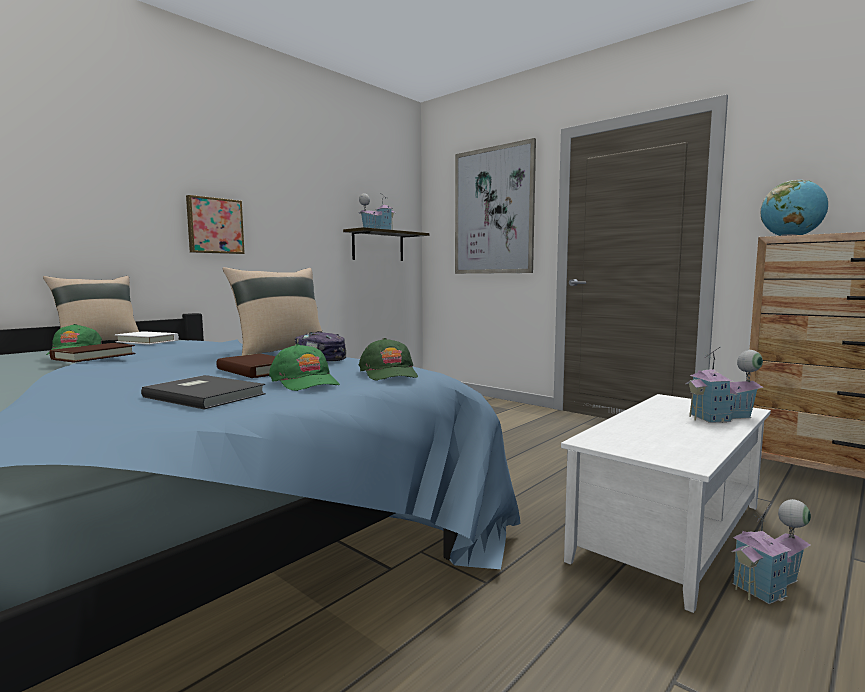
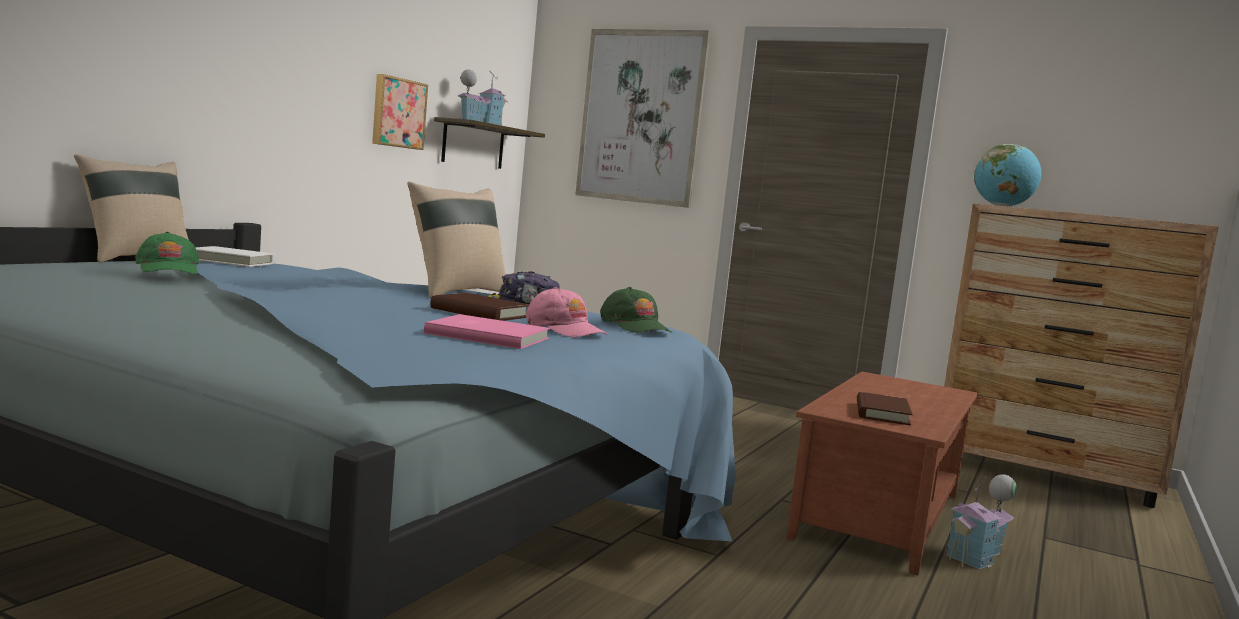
camera: 15 degrees left, 0 degrees up
(94, 356) = (221, 279): brown book -> brown book (882, 413)
(206, 395) = (487, 335): grey book -> pink book
(214, 226) = (282, 99): picture -> picture (397, 113)
(305, 382) = (565, 329): green cap -> pink cap
(672, 533) = (881, 517): white coffee table -> brown coffee table
(722, 417) = (936, 397): toy house -> none

